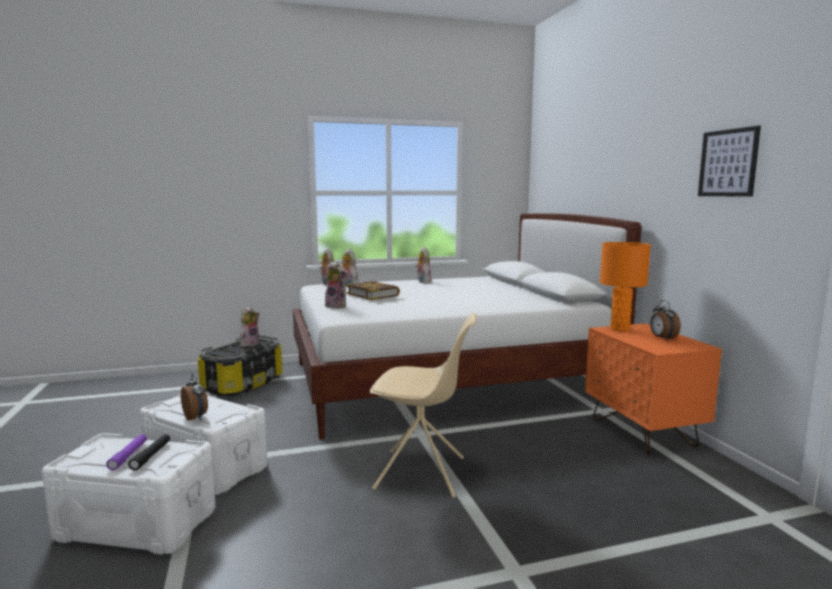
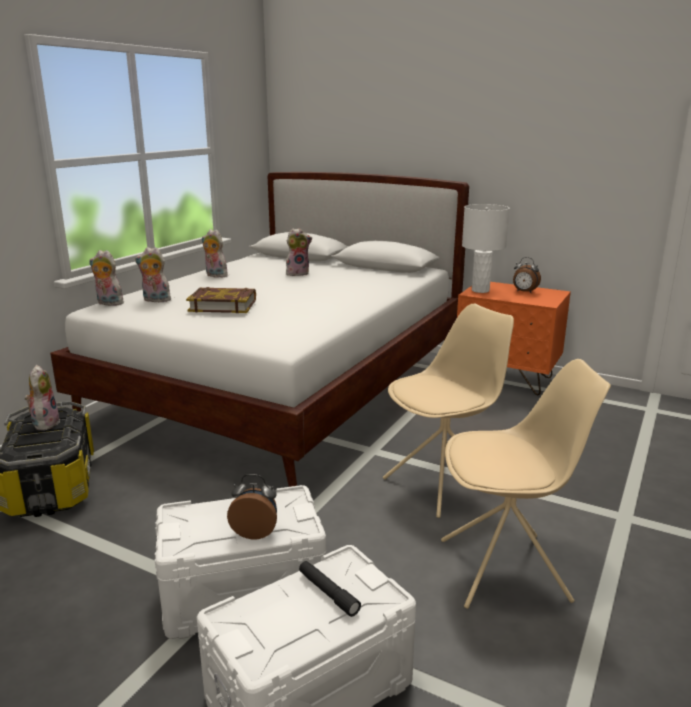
camera: 45 degrees left, 10 degrees up
(128, 456) = (304, 609): purple flashlight -> none
(337, 306) = (231, 331): plush toy -> plush toy (298, 273)
(344, 542) = (506, 570): none -> beige chair
(619, 329) = (480, 290): orange table lamp -> white table lamp
(728, 163) = (572, 128): picture -> none

